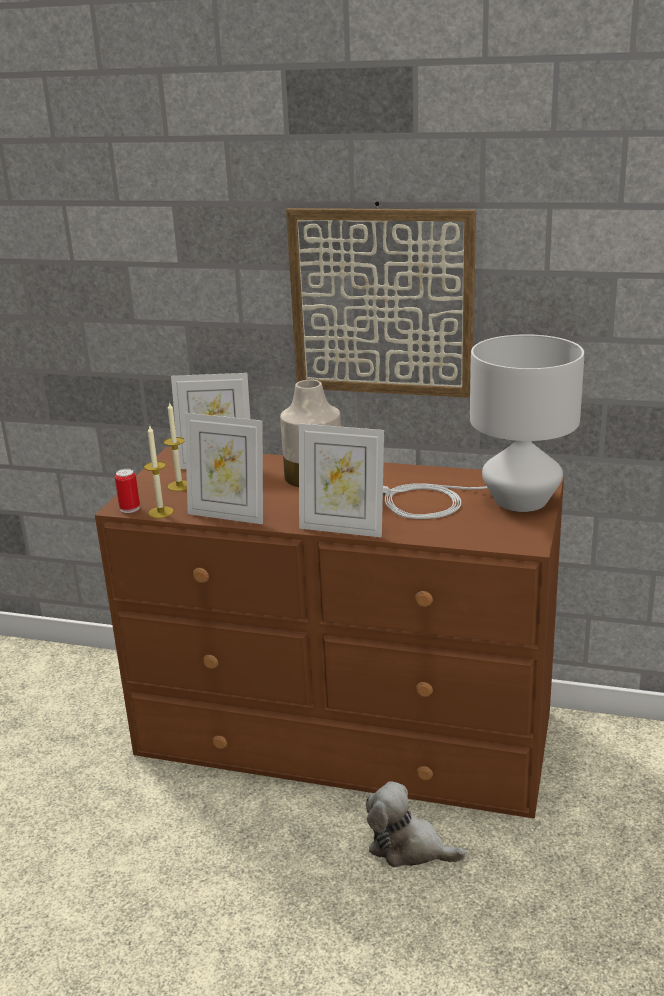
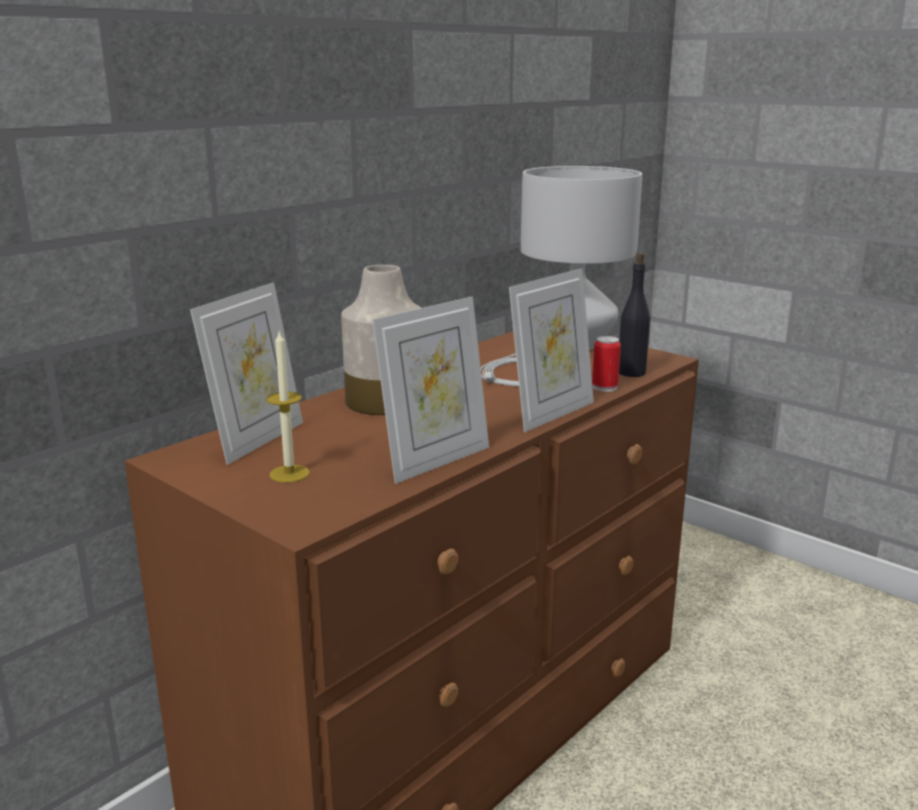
camera: 65 degrees left, 5 degrees down
(129, 508) = (315, 520): can -> can (604, 387)
(160, 512) = (363, 500): candle -> none
(381, 299) = (386, 153): picture -> none
(408, 847) = (672, 742): plush toy -> none
(470, 537) = (631, 372): none -> black bottle

